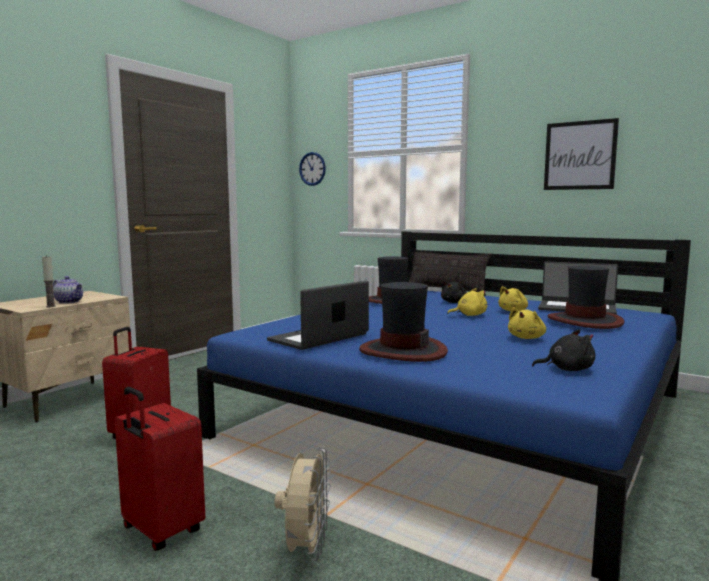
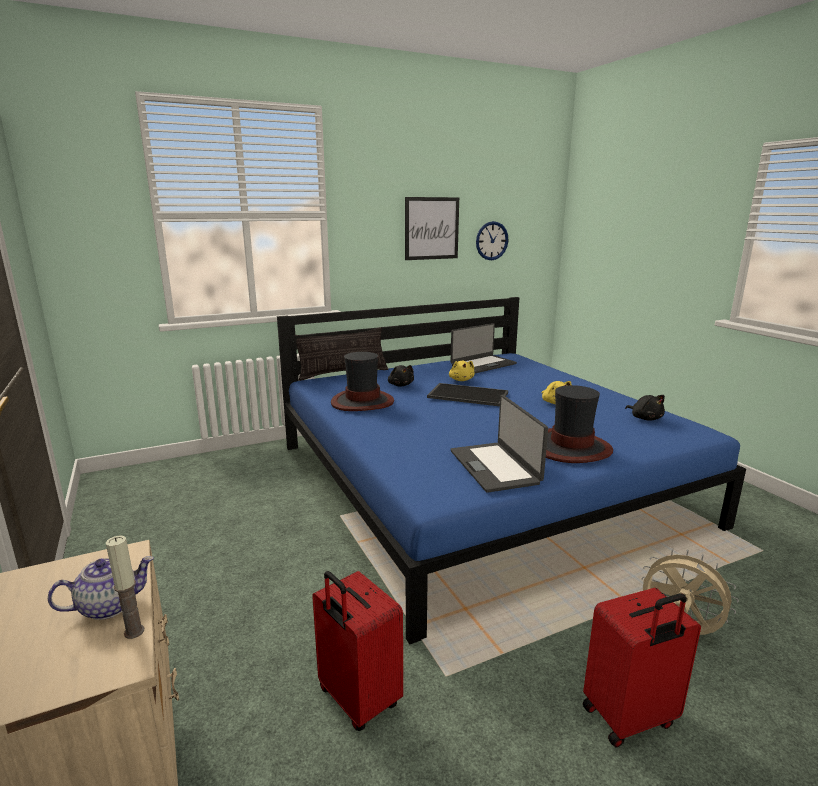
camera: 60 degrees left, 10 degrees up
(312, 169) = (80, 234): wall clock -> wall clock (491, 241)
(469, 315) = (467, 395): yellow plush toy -> tray
(567, 369) = (645, 418): black plush toy -> black plush toy turned 120 degrees clockwise
(585, 321) = (526, 375): hat -> none

